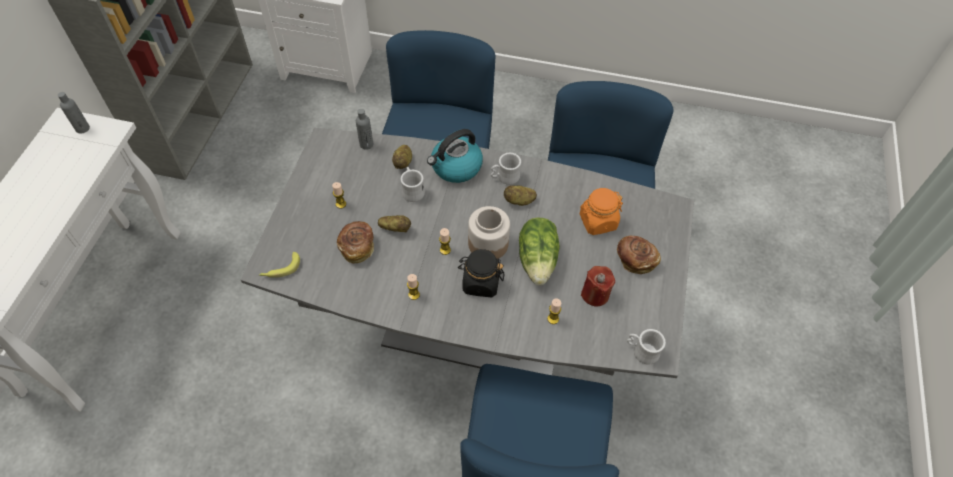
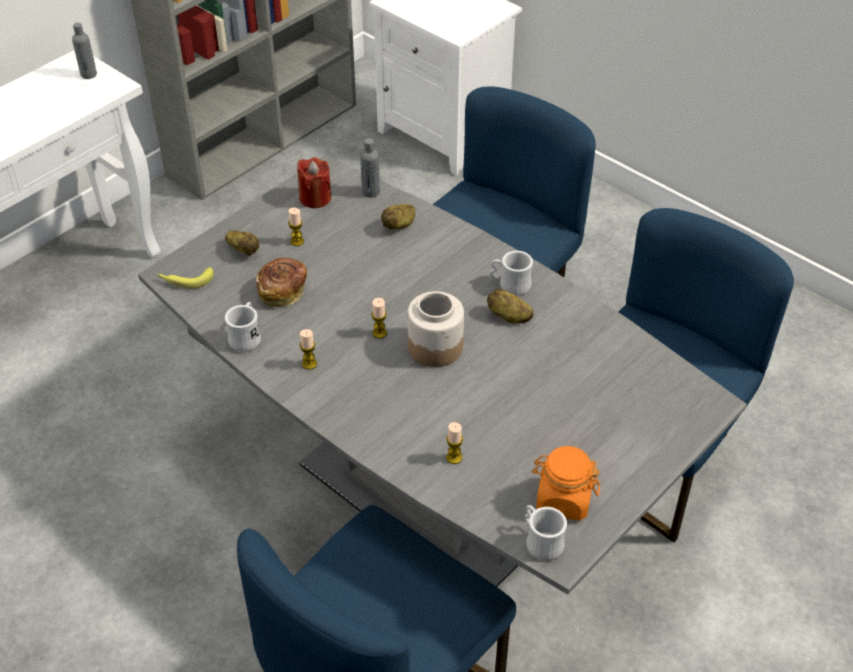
camera: 30 degrees right, 10 degrees down
(395, 228) = (339, 289): potato -> potato (244, 250)
(412, 190) = (387, 257): white mug -> white mug (246, 337)
(456, 167) = (457, 252): kettle -> none
(480, 283) = (395, 383): black jar -> none
(538, 260) = (484, 388): lettuce -> none
(595, 294) = (528, 454): red candle -> red candle (315, 198)
(597, 221) = (593, 377): orange jar -> orange jar (563, 499)
(635, 260) = (610, 438): bread -> none

